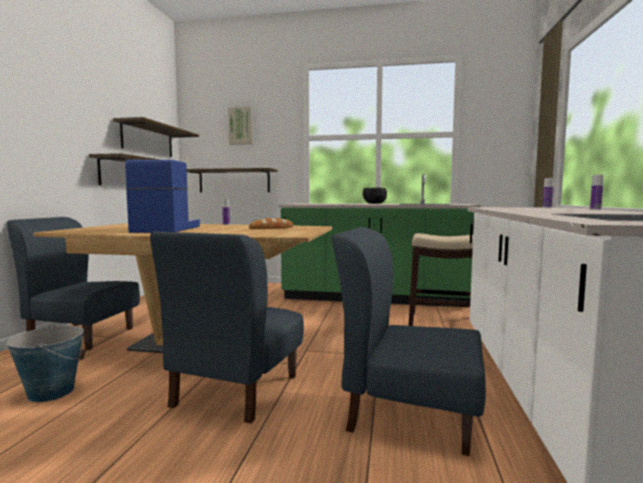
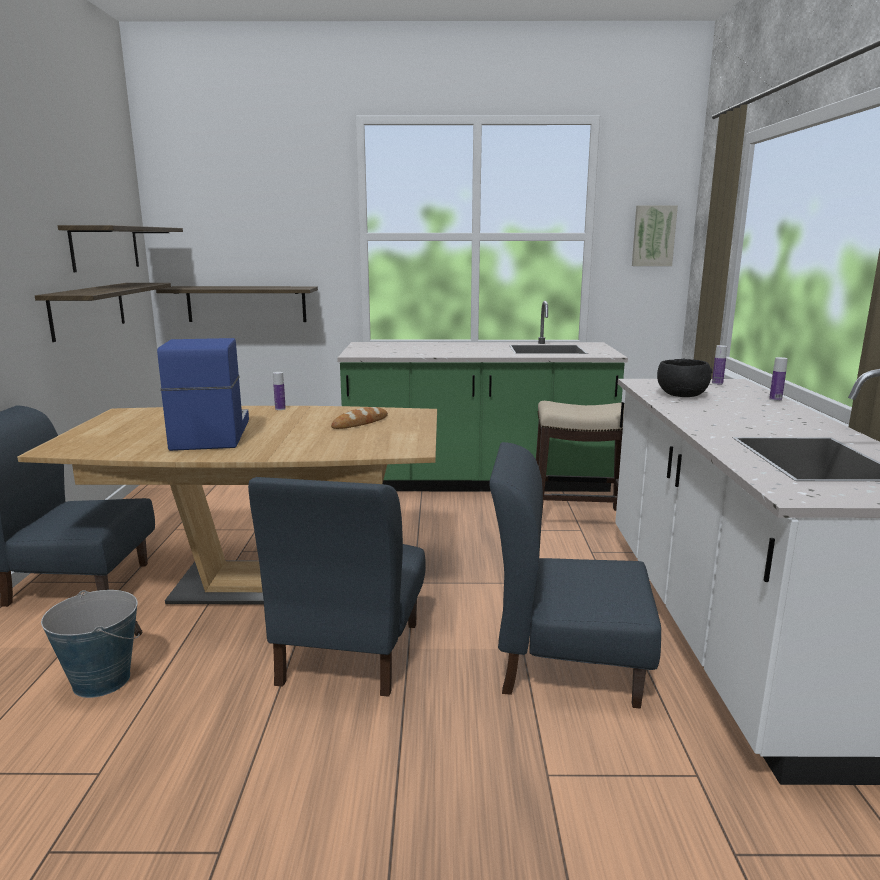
camera: 10 degrees left, 10 degrees up
(241, 126) = (253, 214): picture -> picture (653, 236)
(374, 203) = (474, 346): black bowl -> black bowl (680, 395)

